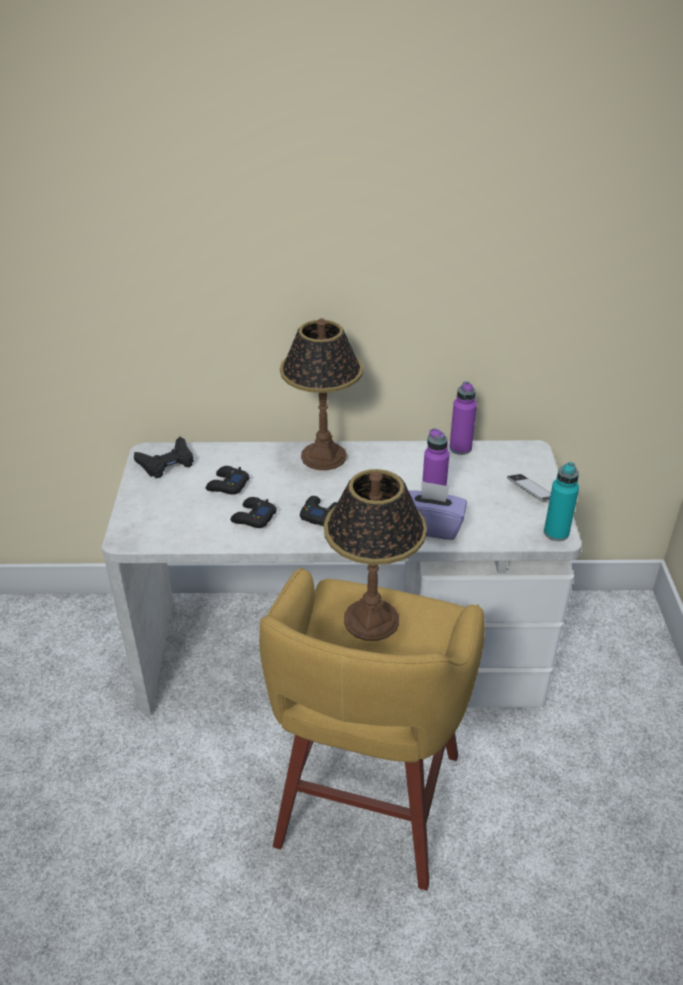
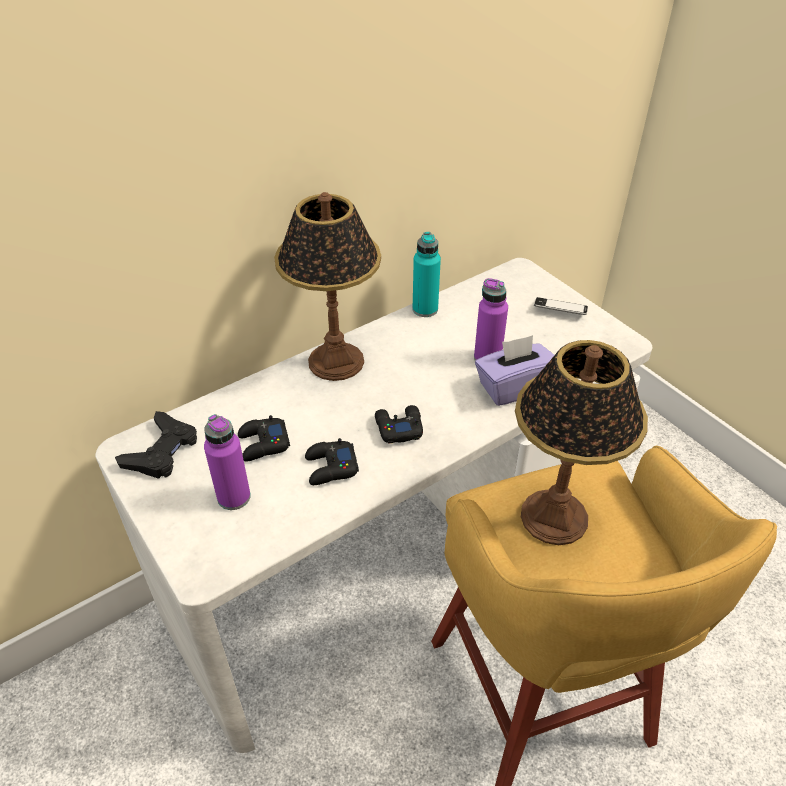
camera: 35 degrees left, 5 degrees up
(460, 448) = (458, 295): purple bottle -> purple bottle (234, 497)
(556, 533) = (621, 340): turquoise bottle -> turquoise bottle (425, 309)

